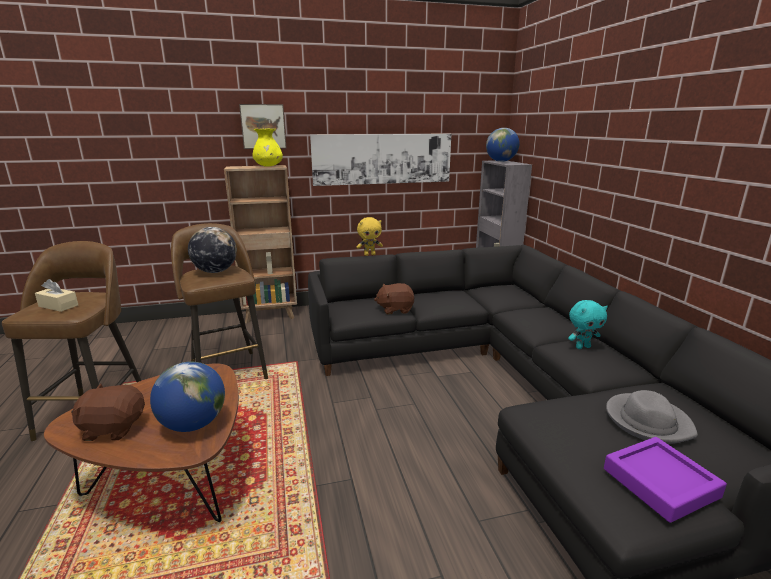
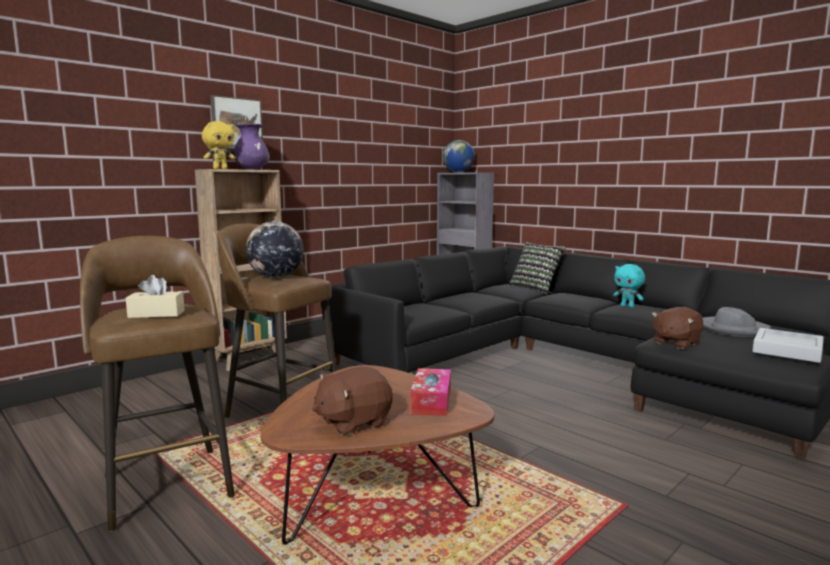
camera: 30 degrees left, 10 degrees down
(193, 424) = (431, 401): globe -> tissue box
(268, 166) = (252, 169): yellow vase -> purple vase
(369, 254) = (390, 260): yellow plush toy -> yellow plush toy (220, 169)
(382, 159) = (354, 168): picture -> none
(395, 309) = (443, 309): brown plush toy -> brown plush toy (675, 343)
(527, 297) = (535, 288): none -> pillow
(582, 347) = (627, 306): turquoise plush toy -> turquoise plush toy turned 90 degrees clockwise
(660, 483) = (787, 350): purple tray -> grey tray

